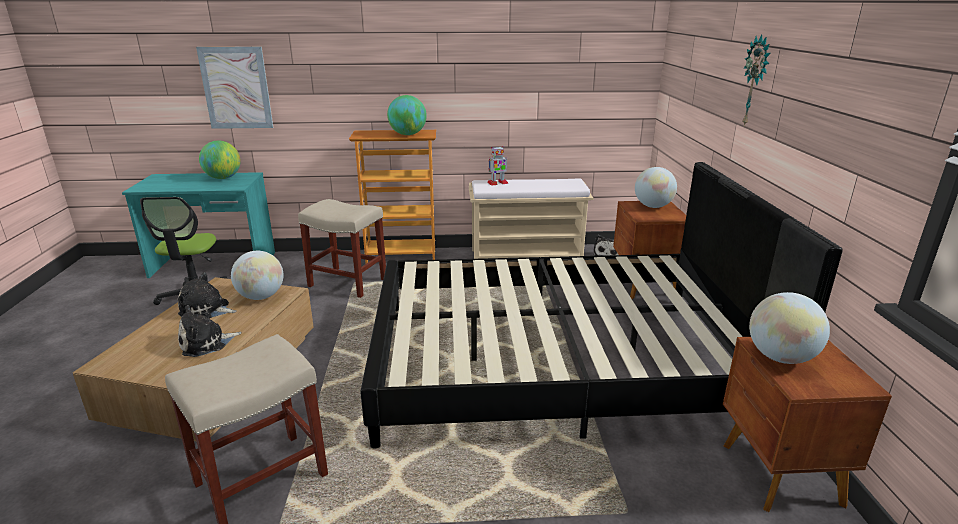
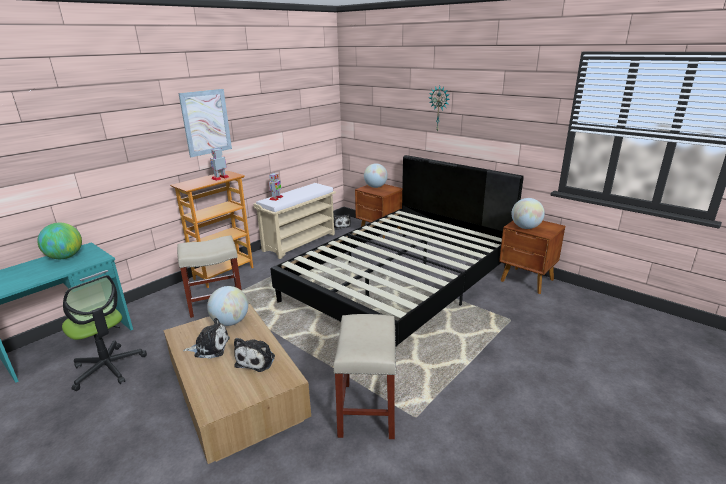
camera: 45 degrees left, 0 degrees up
(206, 310) = (210, 347): plush toy -> plush toy turned 150 degrees counterclockwise
(236, 88) = (54, 170): picture -> picture (206, 122)
(407, 134) = (220, 178): globe -> toy robot

